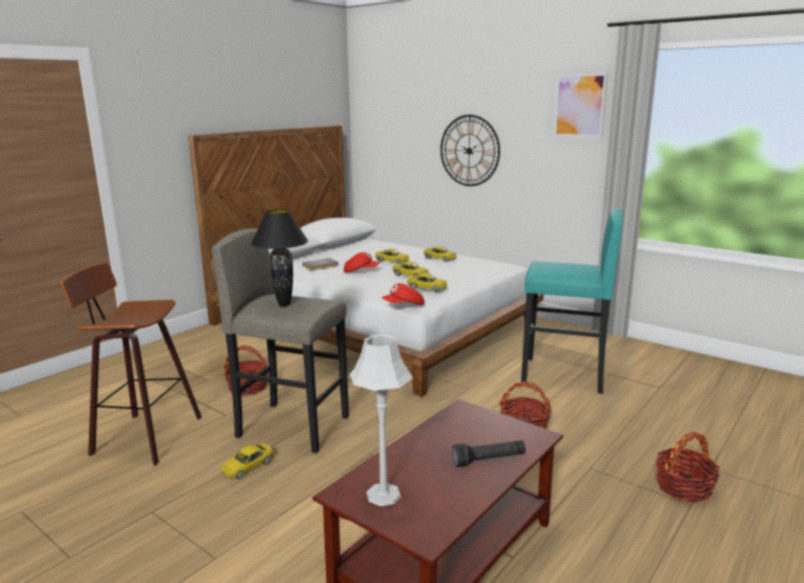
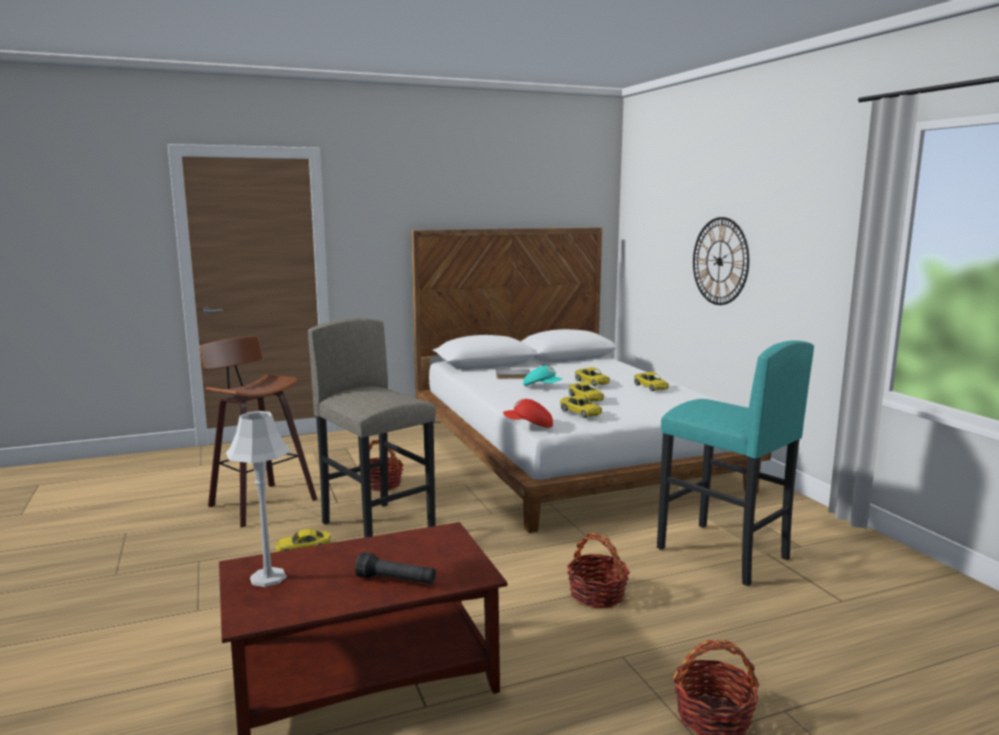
camera: 30 degrees right, 5 degrees down
(283, 304) = (367, 395): black table lamp -> none
(361, 271) = (542, 387): red cap -> turquoise cap
(579, 105) = (834, 206): picture -> none

